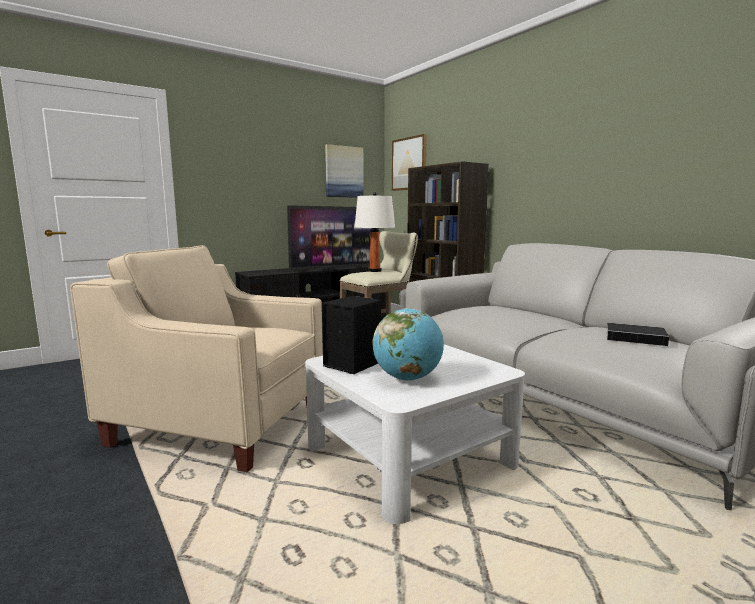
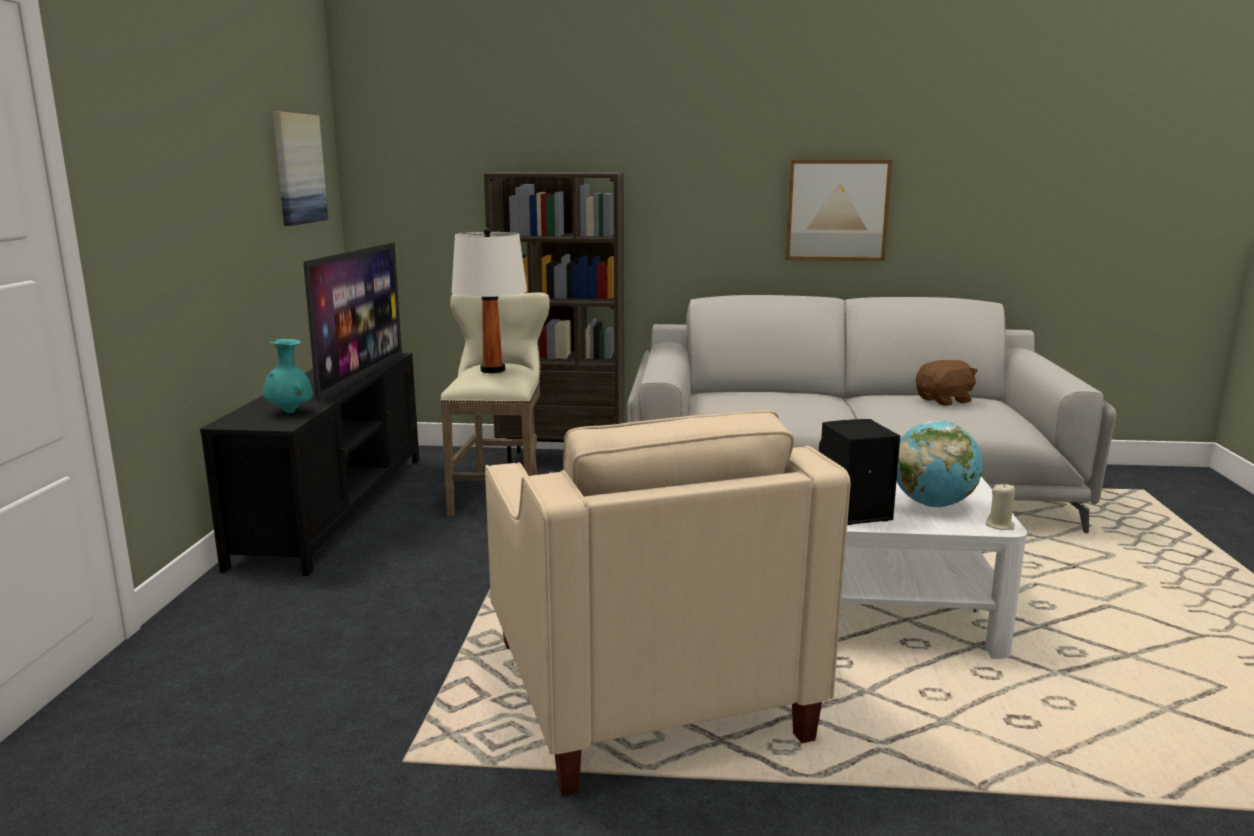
camera: 50 degrees left, 5 degrees up
(220, 424) = (643, 688): beige armchair -> beige armchair turned 75 degrees counterclockwise
(270, 272) = (290, 412): none -> turquoise vase
(400, 402) = (1000, 525): none -> beige candle
(409, 164) = (420, 153): picture -> picture (837, 210)
(637, 338) = (945, 400): book -> brown plush toy

